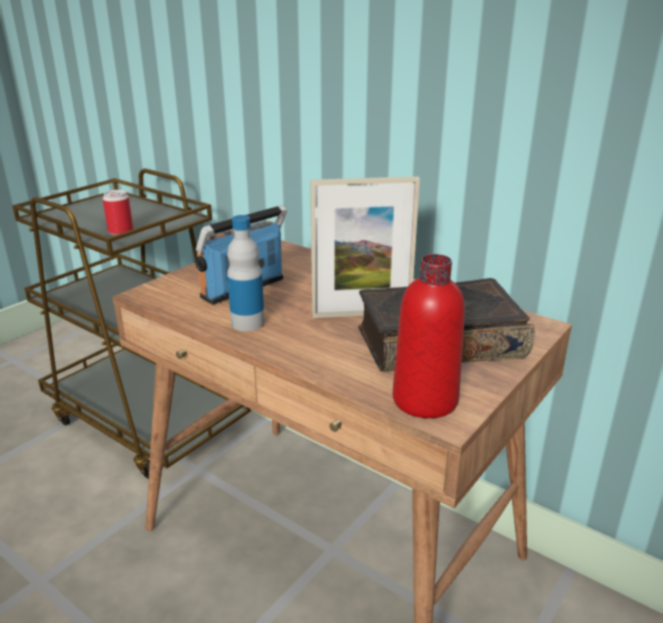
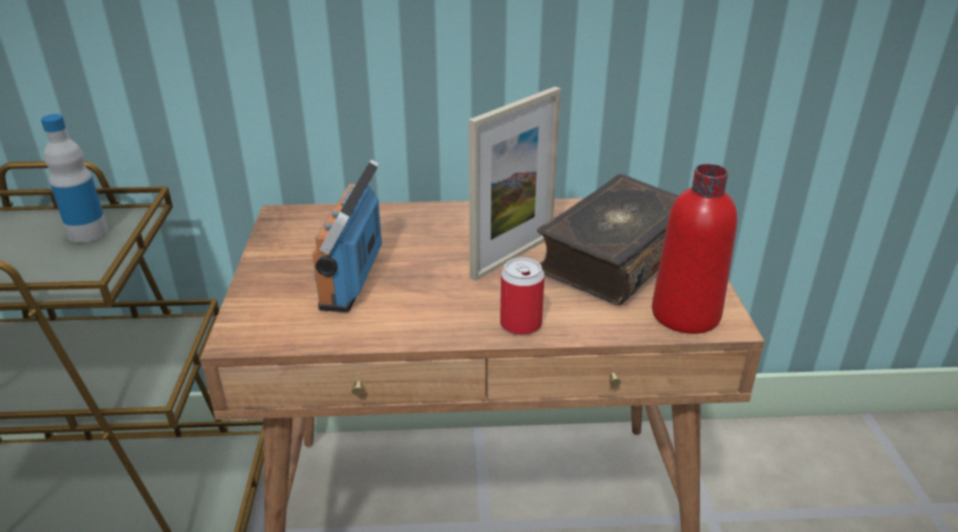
camera: 40 degrees left, 5 degrees up
(121, 231) = (69, 267): can -> can (520, 324)
(247, 323) = (421, 315): bottle -> bottle (88, 233)

